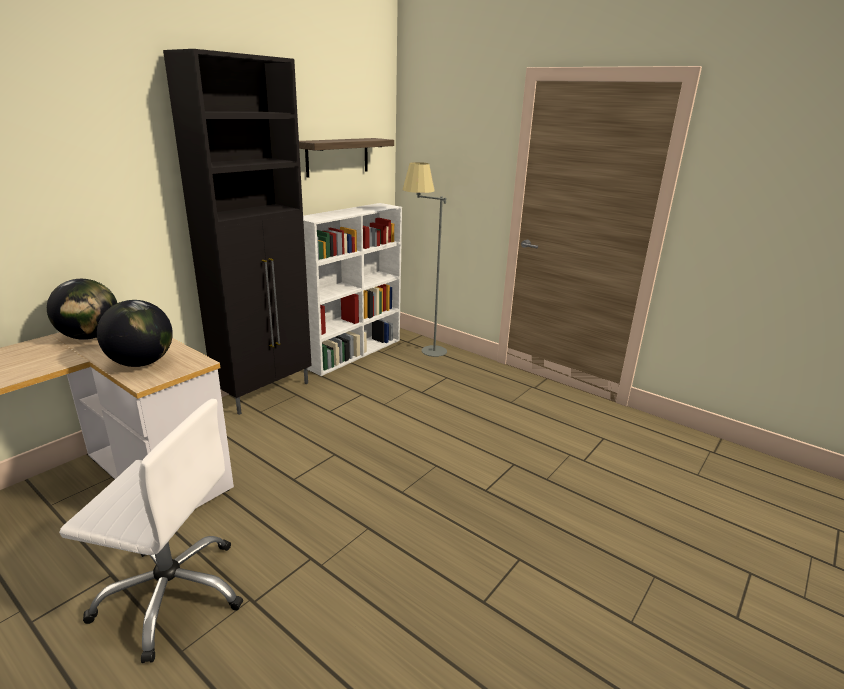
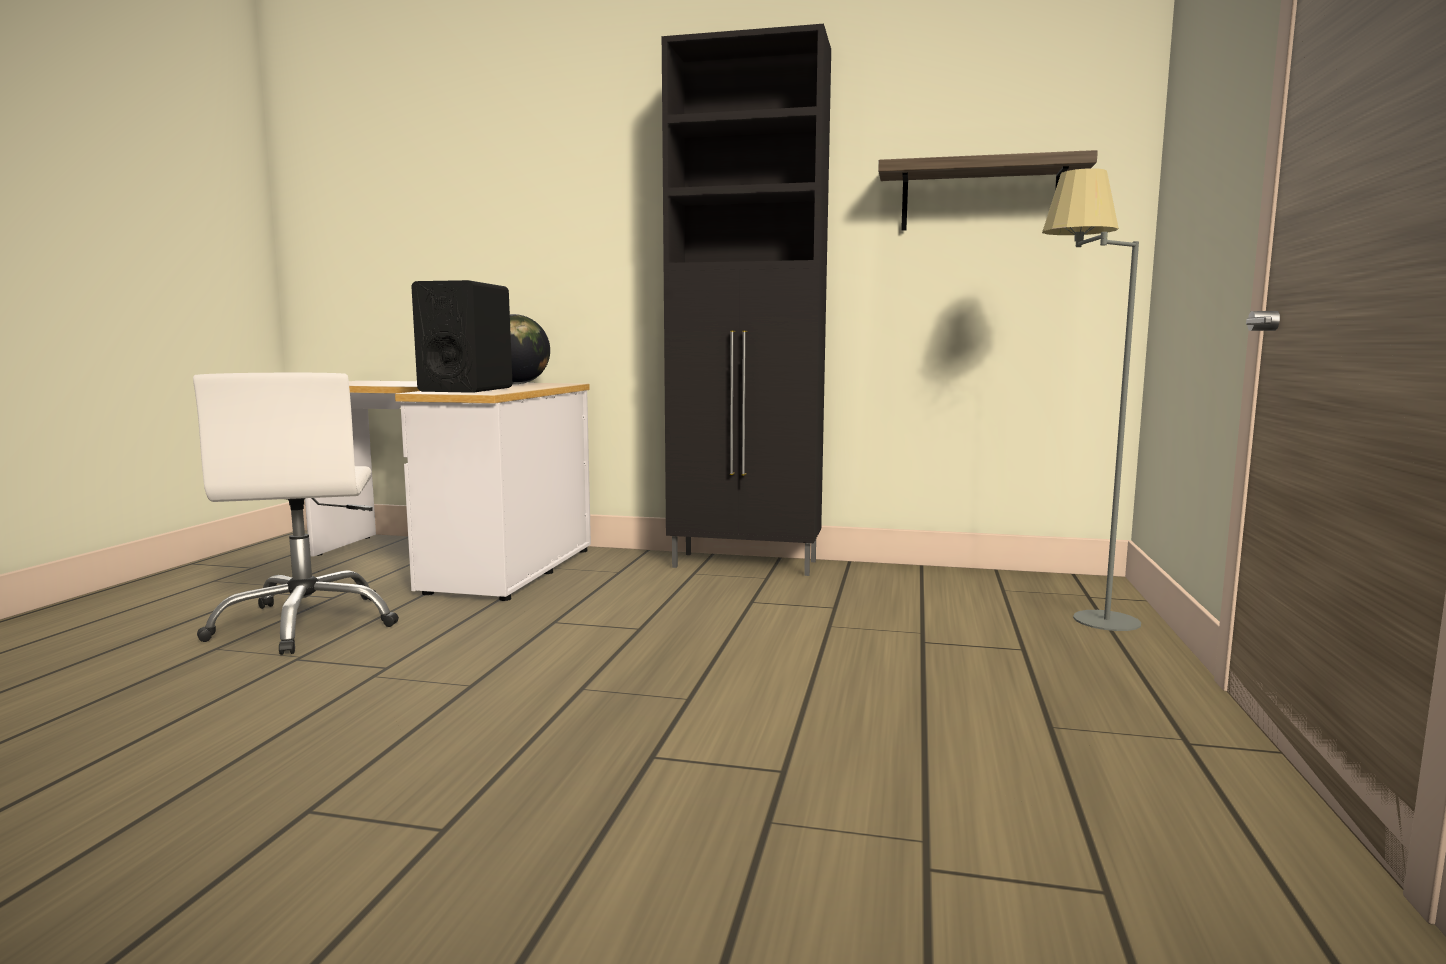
camera: 65 degrees right, 15 degrees down
(141, 363) = (467, 389): globe -> black speaker
(353, 352) = (958, 576): white bookcase -> none

